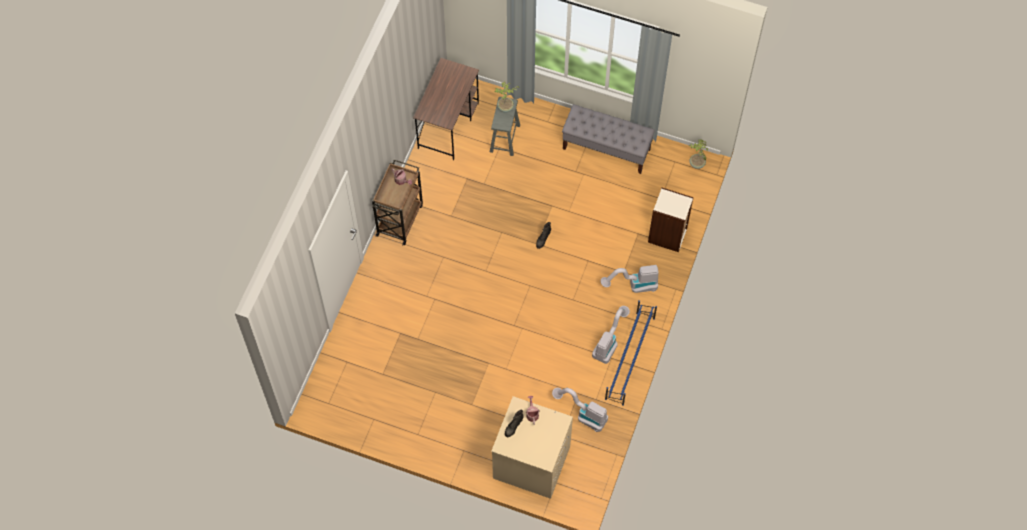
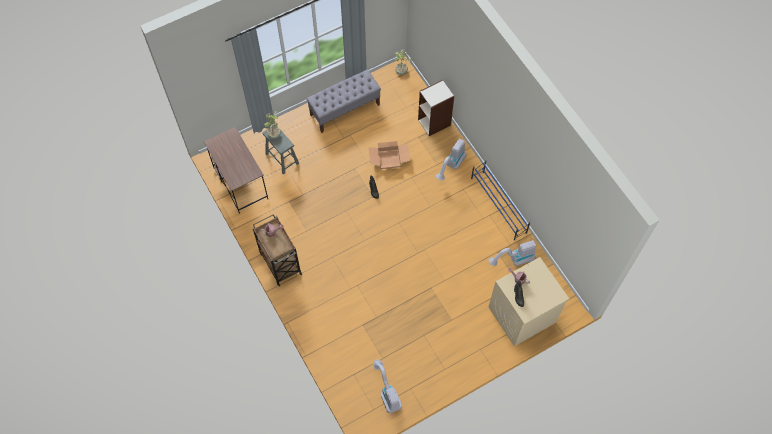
camera: 50 degrees left, 0 degrees up
(590, 226) = (389, 158): none -> cardboard box
(609, 342) = (477, 208): vacuum cleaner -> vacuum cleaner (387, 392)

